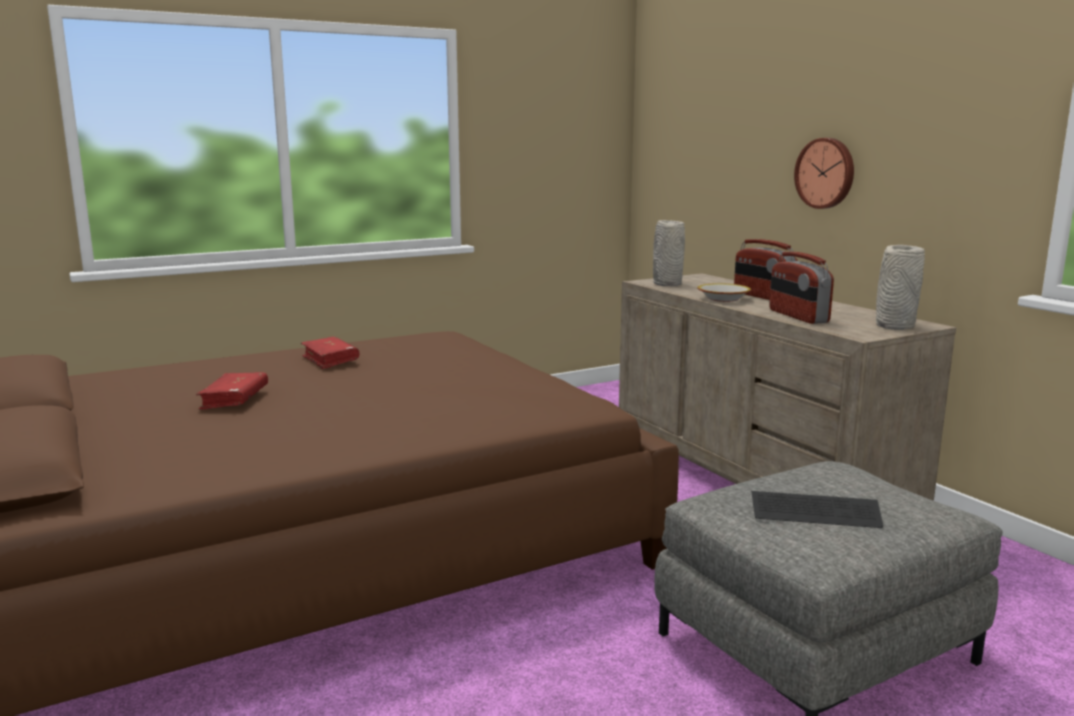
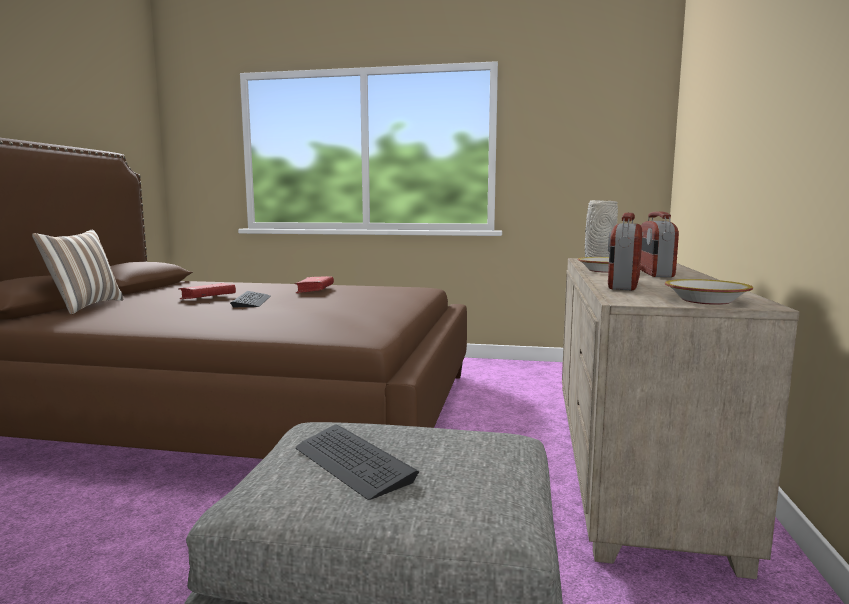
camera: 40 degrees right, 5 degrees down
(93, 453) = (84, 306): none -> pillow
(321, 392) = (251, 301): none -> keyboard
(826, 173) = (765, 140): wall clock -> none
(893, 326) = (705, 300): grey vase -> bowl

